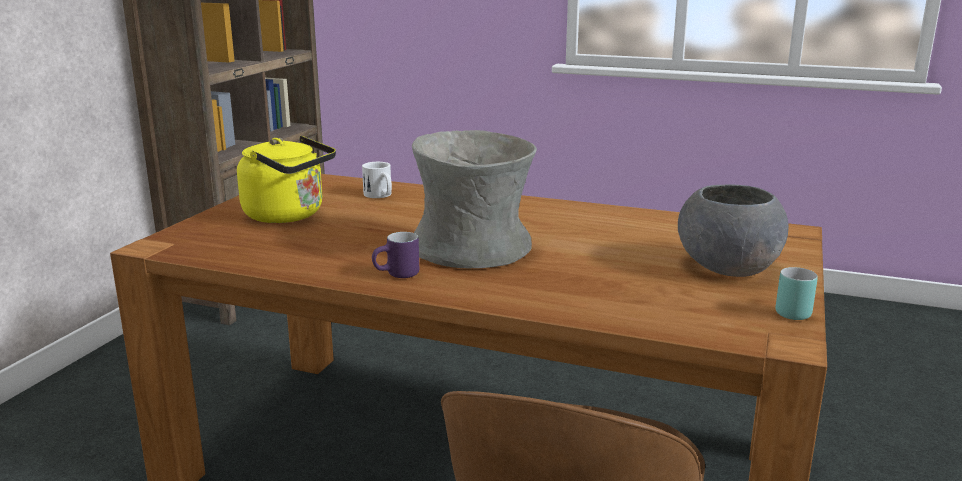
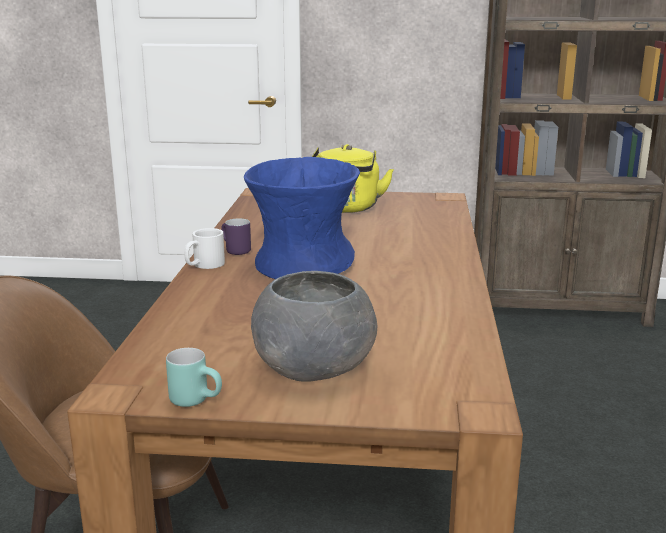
camera: 75 degrees right, 0 degrees up
(380, 195) = (422, 224): white mug -> white mug (204, 265)
(472, 250) = (303, 265): grey vase -> blue vase

